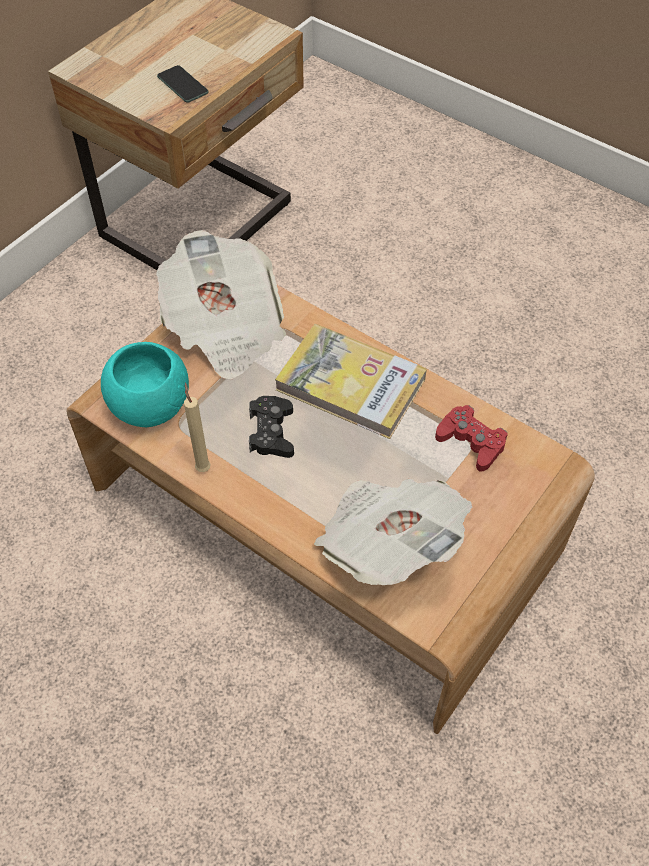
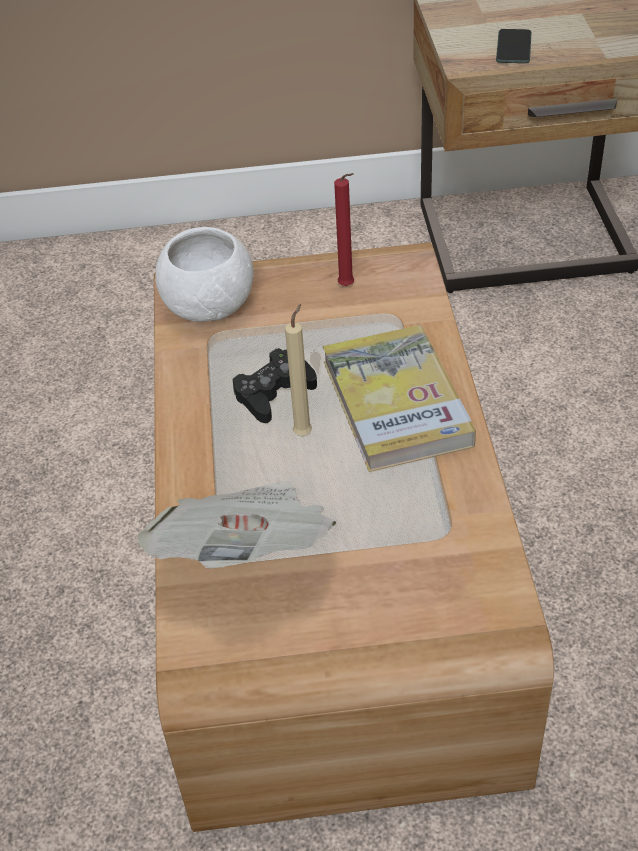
camera: 50 degrees right, 10 degrees down
(150, 405) = (210, 306): turquoise bowl -> white bowl
(202, 467) = (185, 379): beige candle -> beige candle (304, 432)
(225, 328) = (348, 287): newspaper -> red candle
(471, 442) = (444, 533): red game controller -> none

